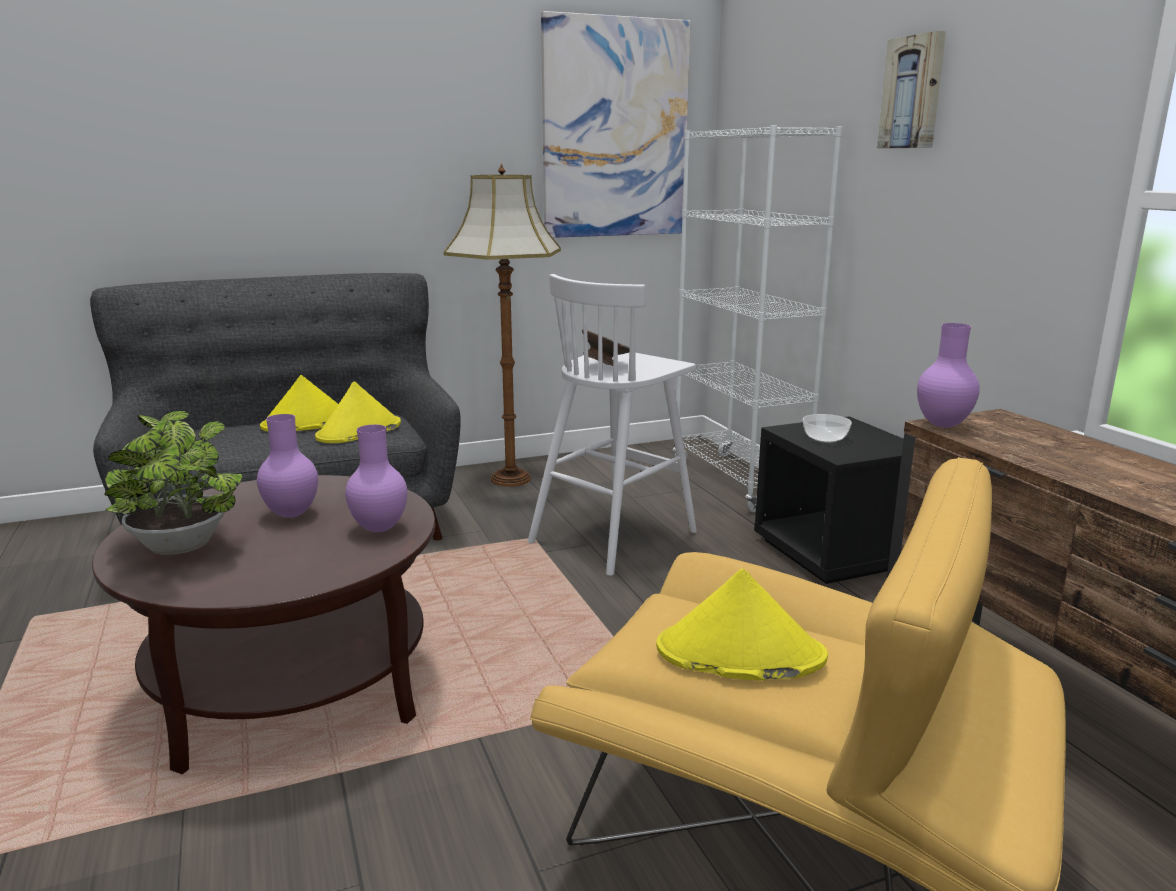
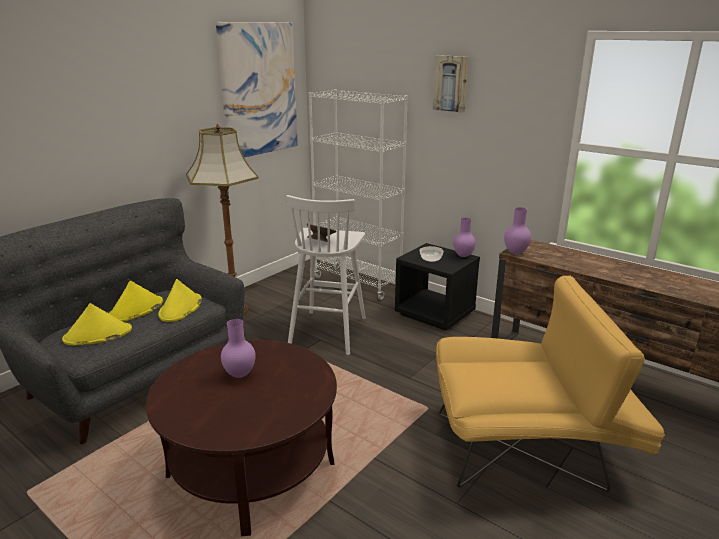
camera: 30 degrees left, 5 degrees up
(181, 549) = (211, 414): potted plant -> none
(380, 529) = (300, 369): purple vase -> purple vase (463, 256)
(739, 653) = (512, 380): yellow hat -> yellow hat (97, 335)

